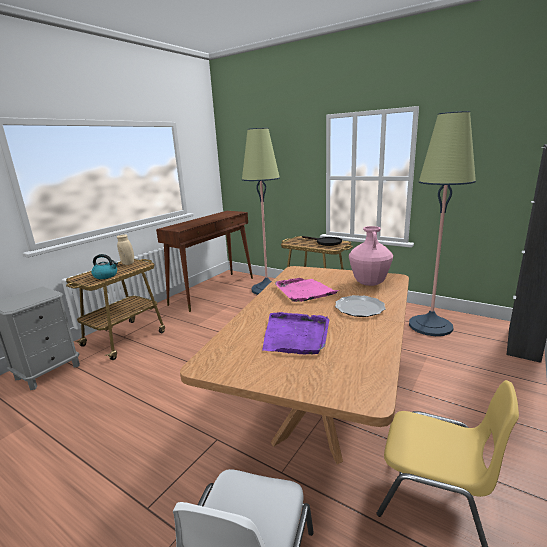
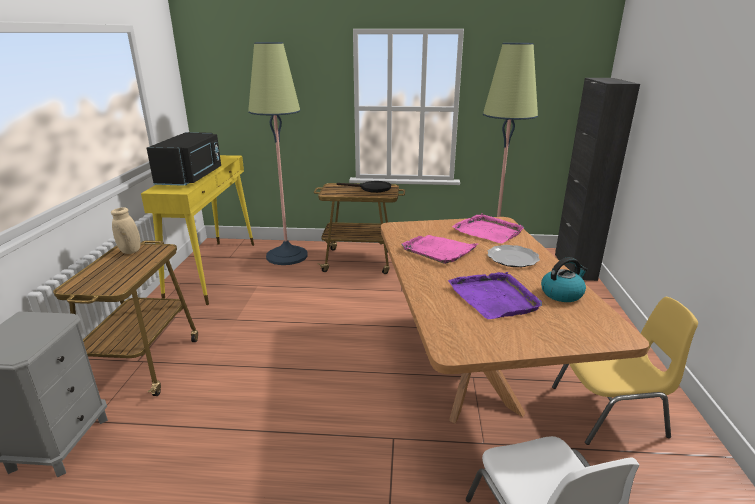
camera: 30 degrees left, 5 degrees up
(106, 276) = (123, 275): kettle -> kettle (562, 293)
(196, 222) = (191, 177): none -> black microwave
(213, 290) = (213, 270): brown console table -> yellow console table
(369, 283) = (488, 231): pink vase -> pink tray

